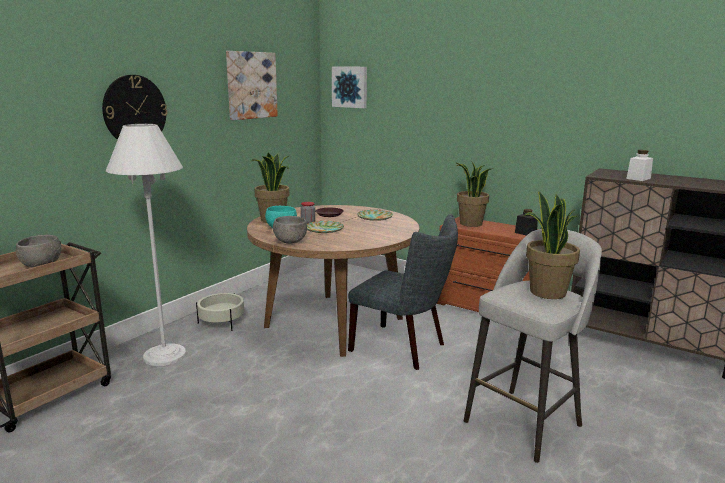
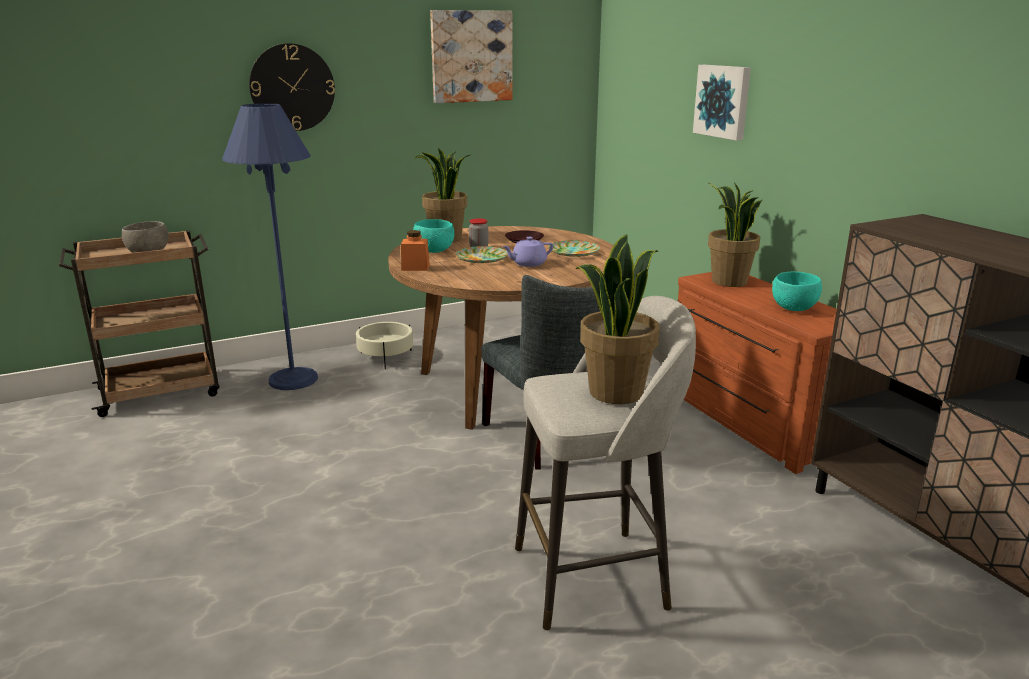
camera: 30 degrees right, 5 degrees up
(164, 355) = (293, 379): white floor lamp -> blue floor lamp
(290, 242) = (415, 267): grey bowl -> orange jar
(350, 87) = (628, 59): picture -> picture (723, 101)
(360, 228) = (528, 264): none -> purple teapot
(525, 233) = (793, 308): black jar -> turquoise bowl
(638, 178) = (941, 238): white jar -> none

